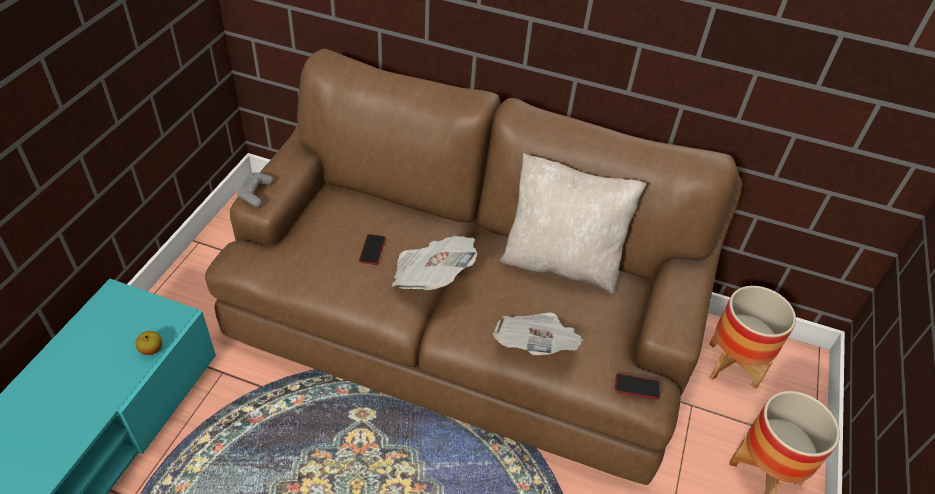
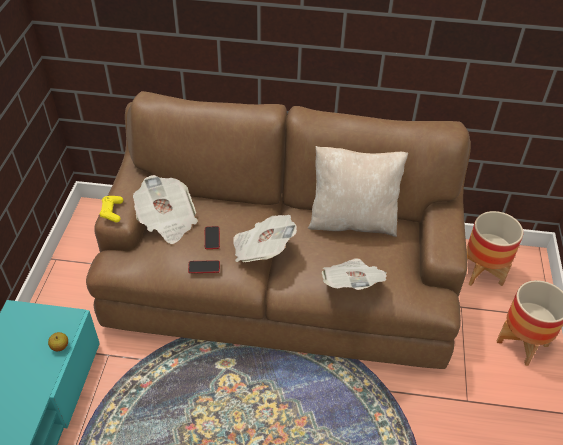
camera: 10 degrees left, 0 degrees up
(255, 193) = (112, 212): grey game controller -> yellow game controller
(323, 218) = (167, 221): none -> newspaper
(637, 387) = (429, 299): phone -> phone (204, 267)

